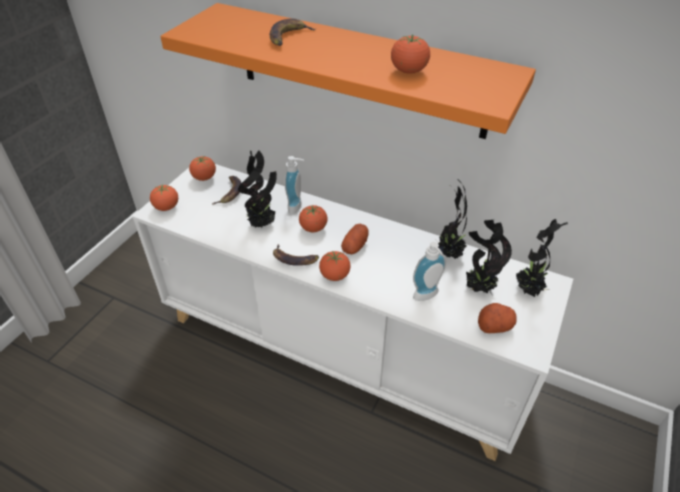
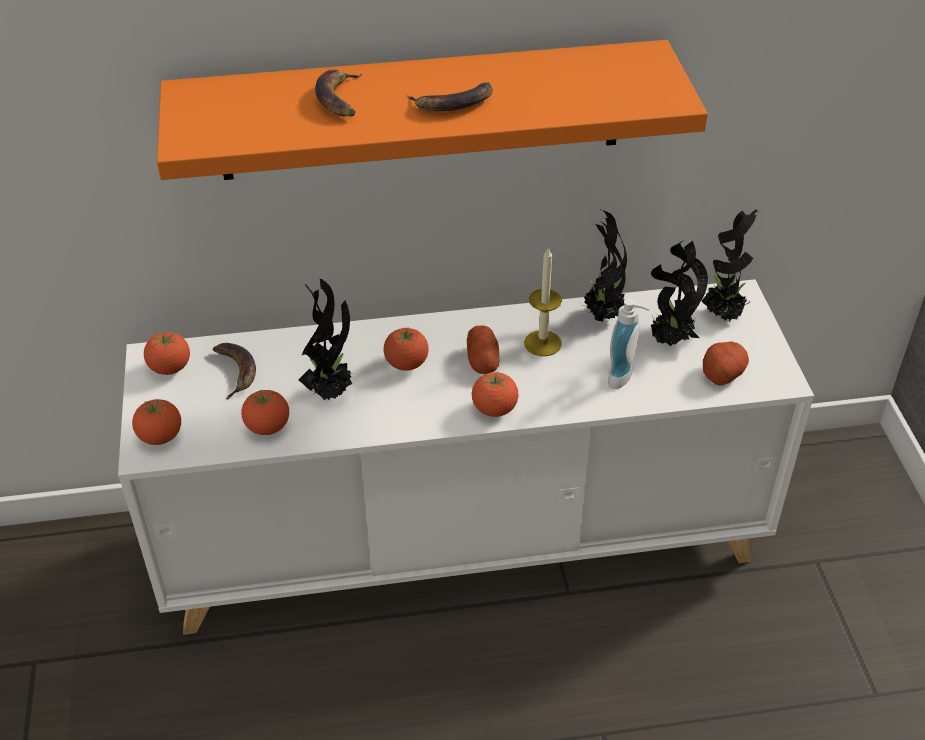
camera: 35 degrees left, 0 degrees up
(294, 258) = (422, 414): banana -> banana (453, 103)
(297, 207) = (355, 346): soap dispenser -> none
(398, 253) = (542, 343): none -> candle
(408, 71) = (543, 93): tomato -> tomato (267, 427)

